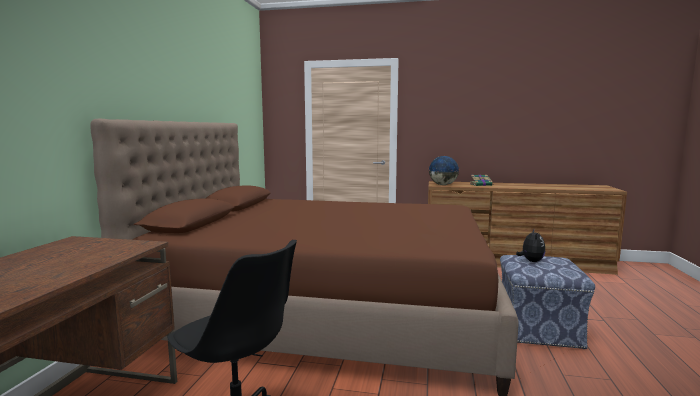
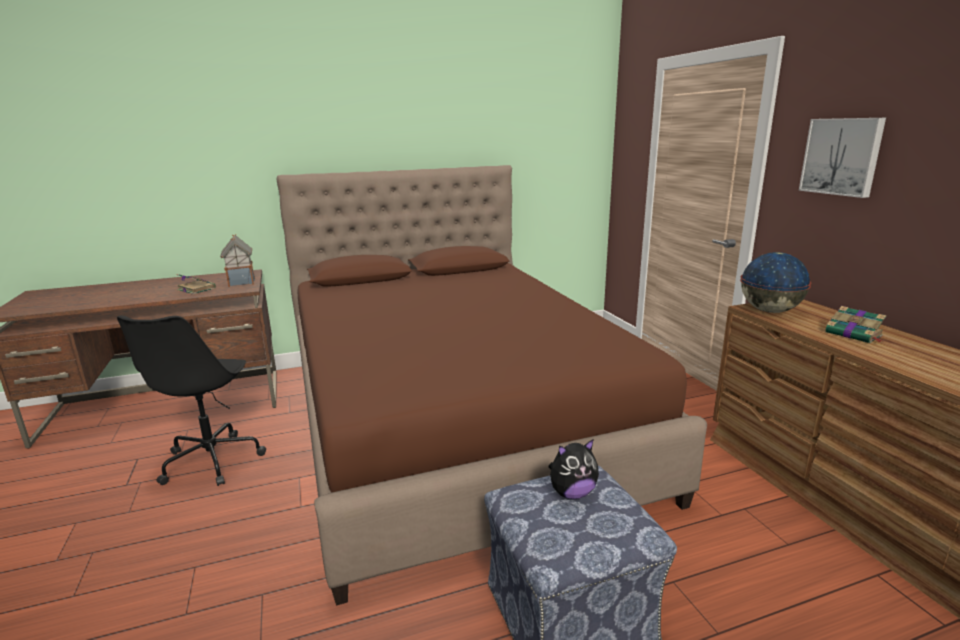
camera: 60 degrees right, 10 degrees up
(77, 261) = (196, 289): none -> book
(109, 244) = (241, 282): none -> toy house
(441, 113) = (842, 156): none -> picture

